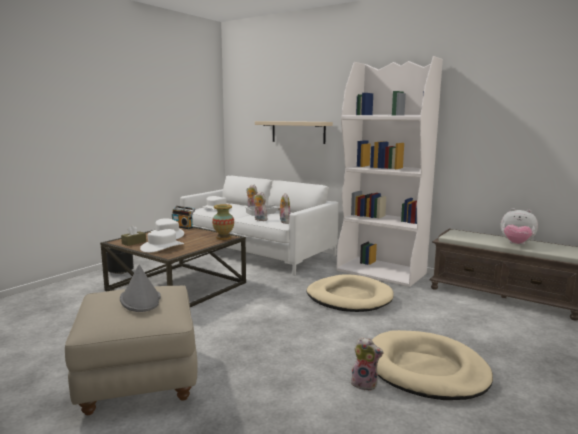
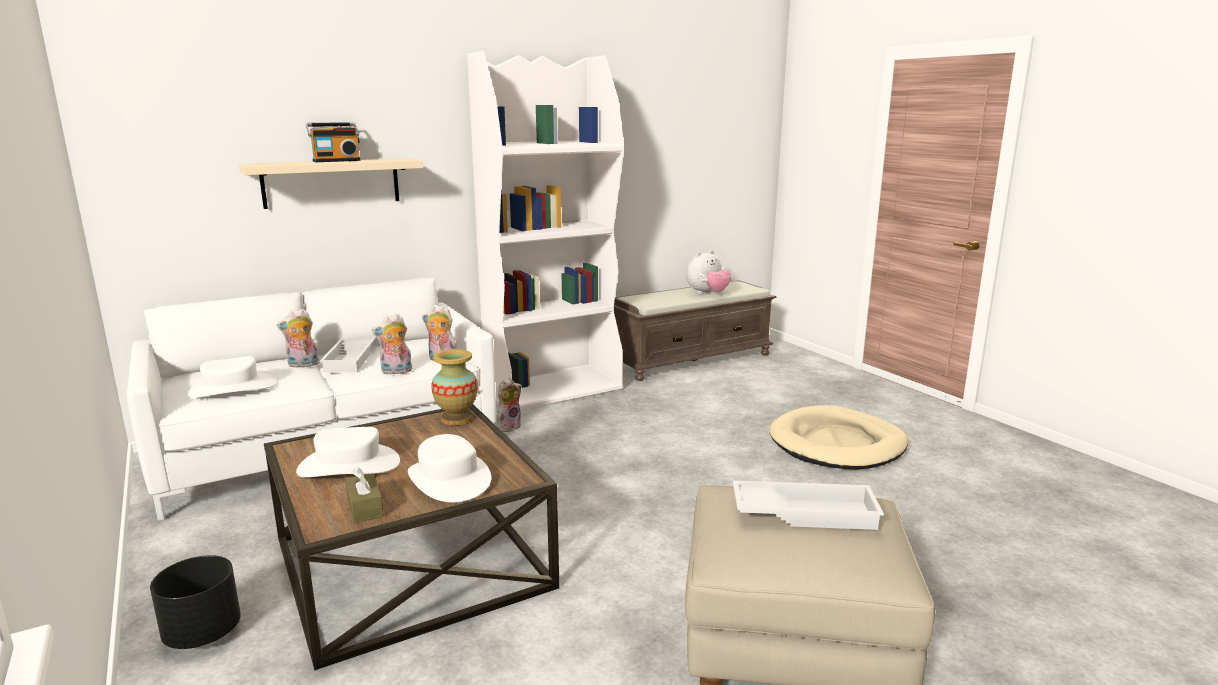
camera: 65 degrees left, 5 degrees up
(140, 299) = (804, 512): grey hat -> white tray
(183, 226) = (305, 442): radio -> radio (336, 161)
(349, 297) = (621, 430): beige dog bed -> none
(365, 384) = (857, 482): plush toy -> plush toy (508, 426)

